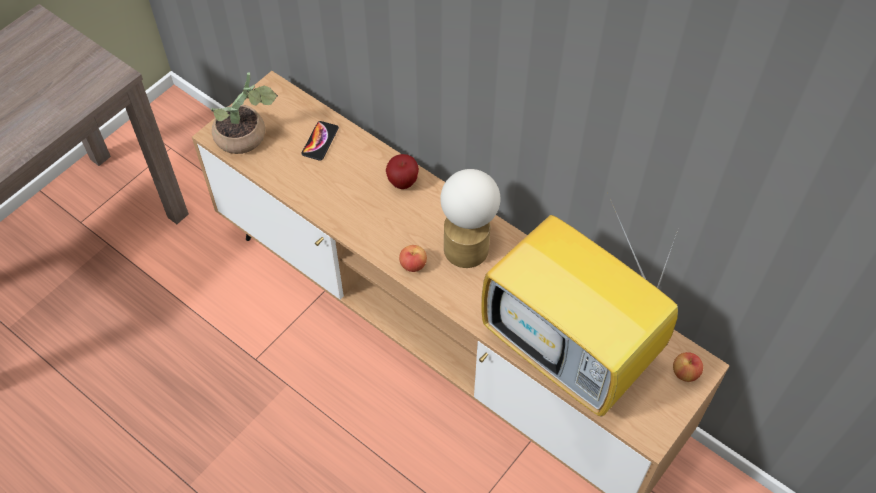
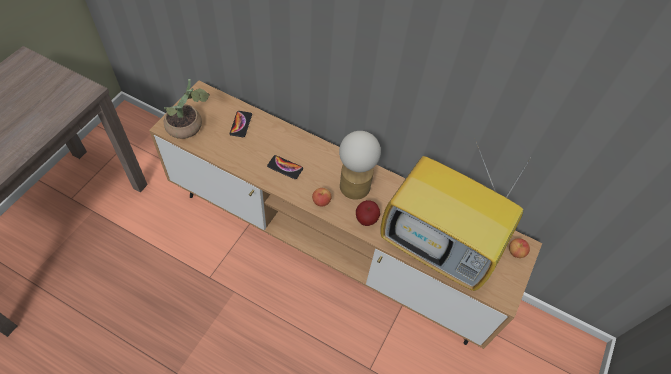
camera: 15 degrees left, 0 degrees up
(371, 210) = (285, 167): none -> phone
(403, 183) = (303, 146): apple -> apple (366, 220)

